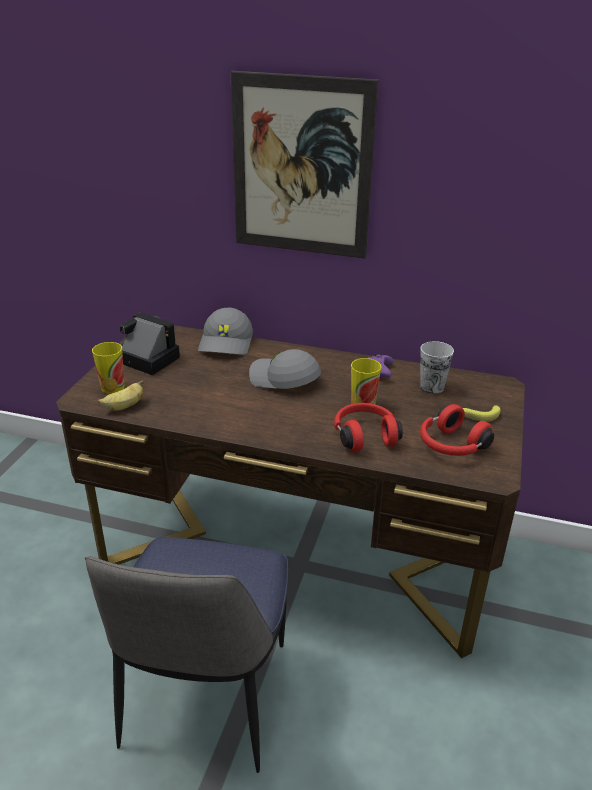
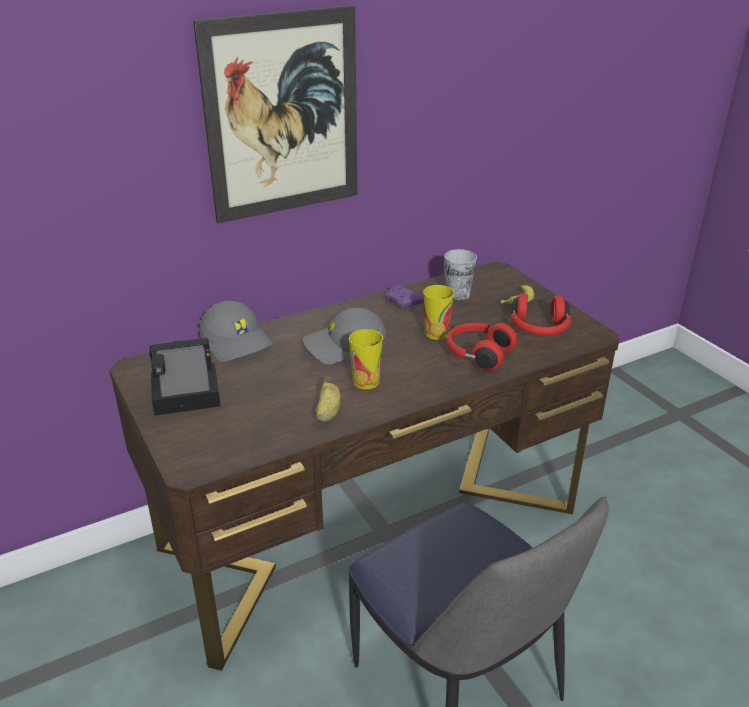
camera: 45 degrees left, 0 degrees up
(112, 387) = (202, 438): cup -> cup (366, 381)
(124, 407) = (249, 447): banana -> banana (328, 413)

